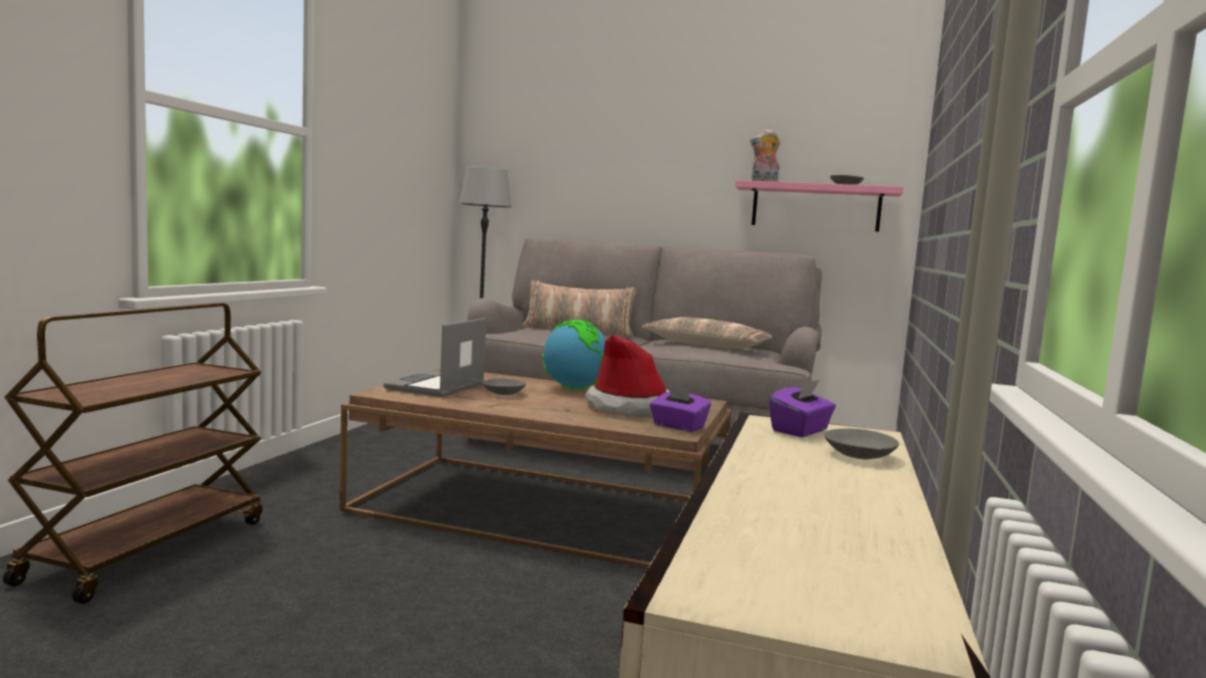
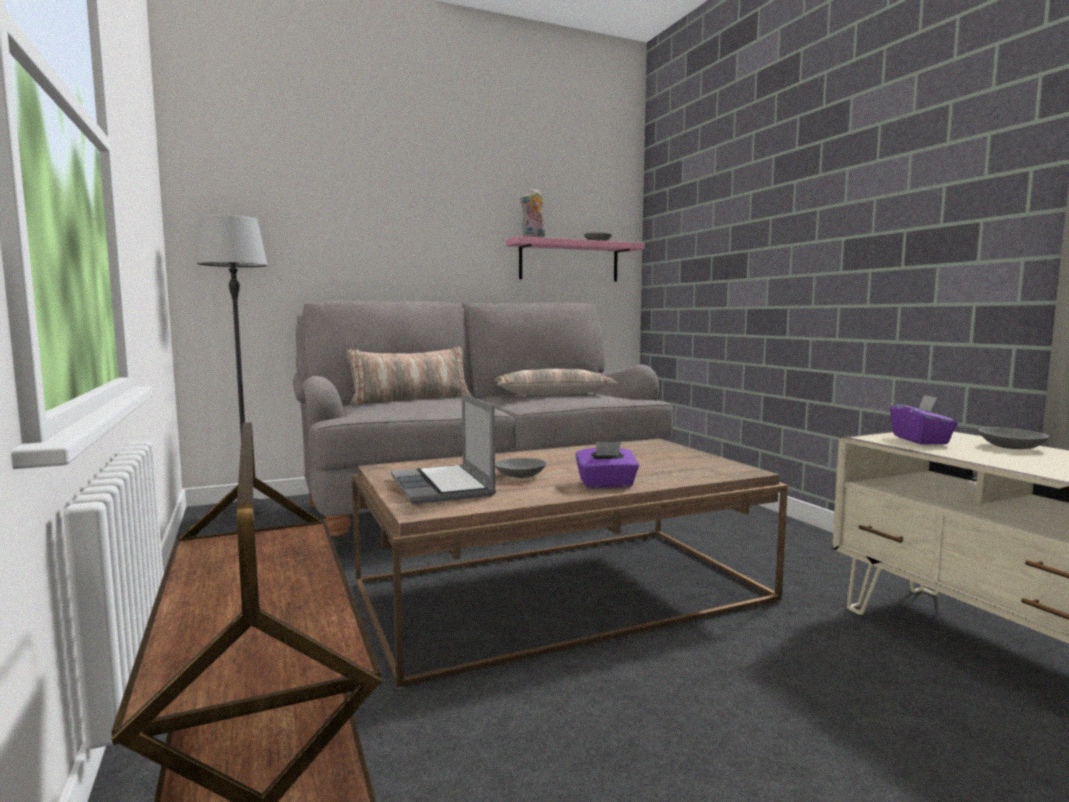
camera: 40 degrees left, 0 degrees up
(574, 388) = (545, 456): globe -> none
(628, 407) = (642, 461): hat -> none
(678, 426) = (727, 466): purple tissue box -> purple tissue box (606, 484)

